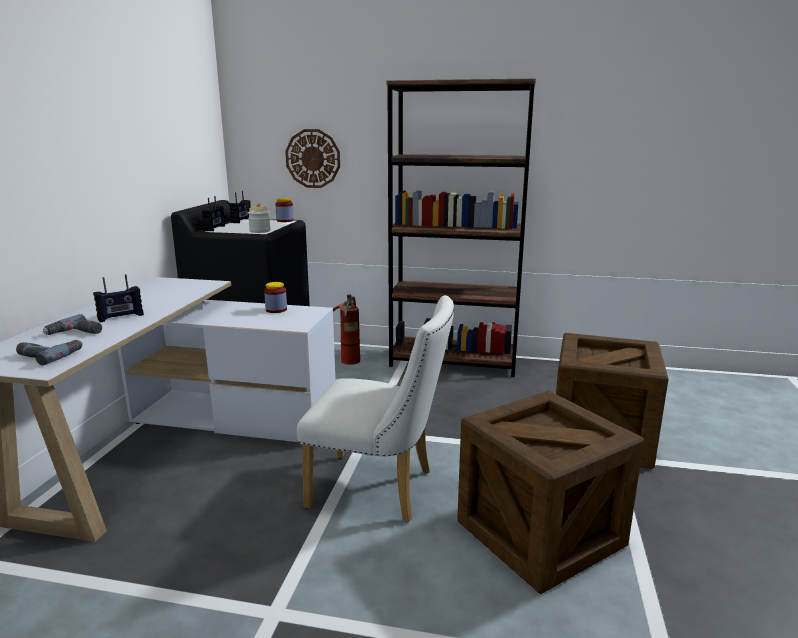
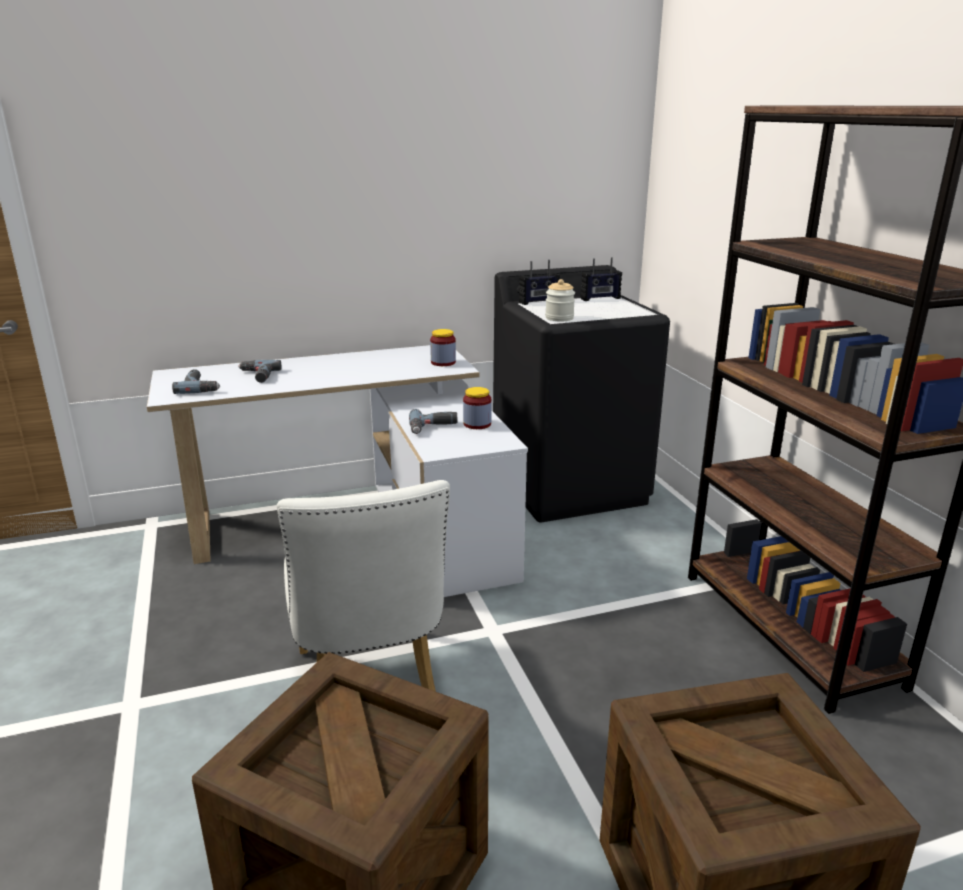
camera: 60 degrees right, 5 degrees up
(121, 317) = (312, 374): radio -> none
(259, 320) = (433, 427): none -> power drill
(285, 220) = (641, 311): jar -> jar (443, 362)
(313, 158) = (719, 224): wall clock -> none
(349, 358) = (668, 538): fire extinguisher -> none

